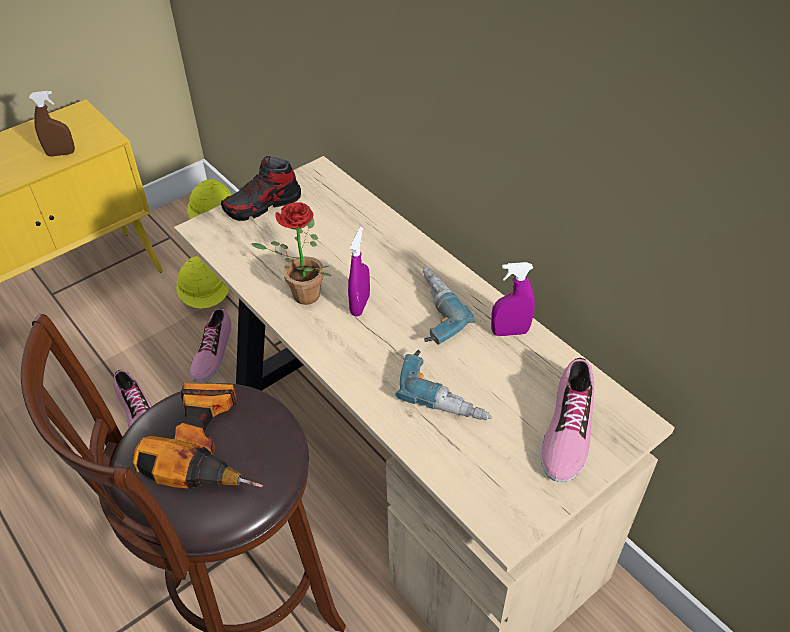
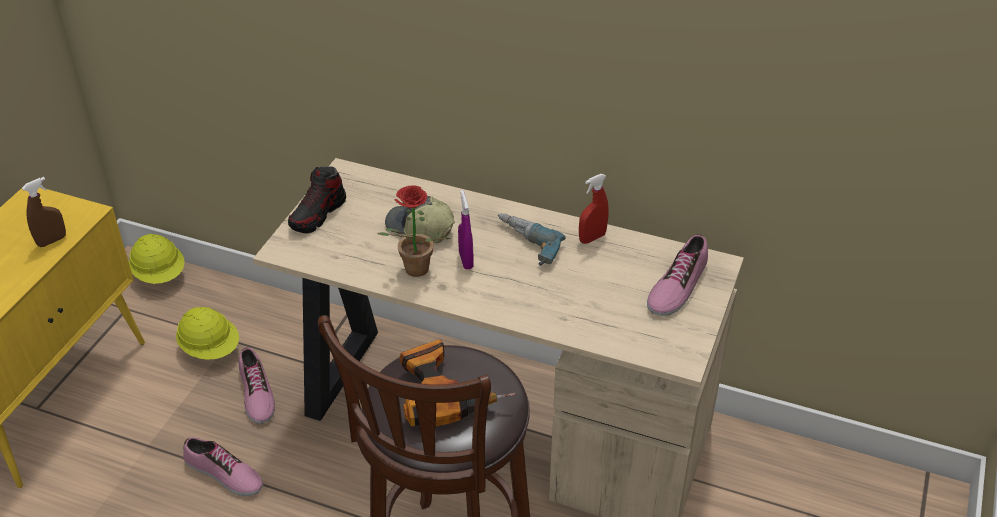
camera: 30 degrees left, 5 degrees down
(342, 254) = (419, 229): none -> cap
(446, 393) = (579, 295): power drill -> none
(510, 332) = (592, 238): purple spray bottle -> red spray bottle
(566, 429) = (677, 285): shoe -> shoe turned 45 degrees clockwise

